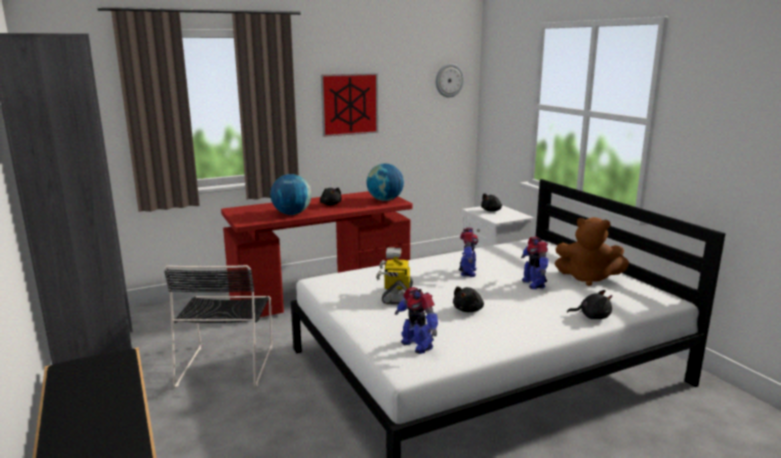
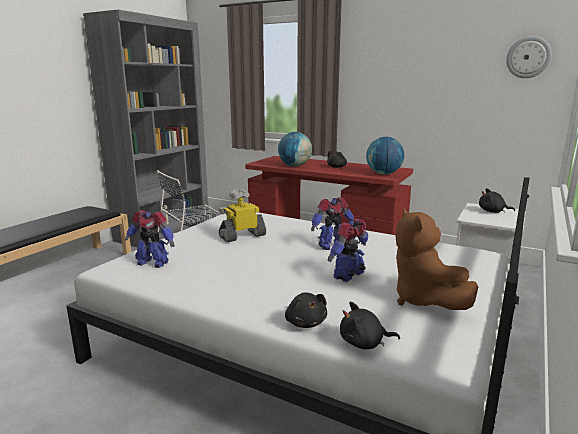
camera: 55 degrees right, 0 degrees up
(349, 104) = (399, 81): picture -> none
(417, 345) = (153, 262): toy robot -> toy robot turned 90 degrees counterclockwise
(468, 310) = (246, 264): black plush toy -> black plush toy (364, 343)

